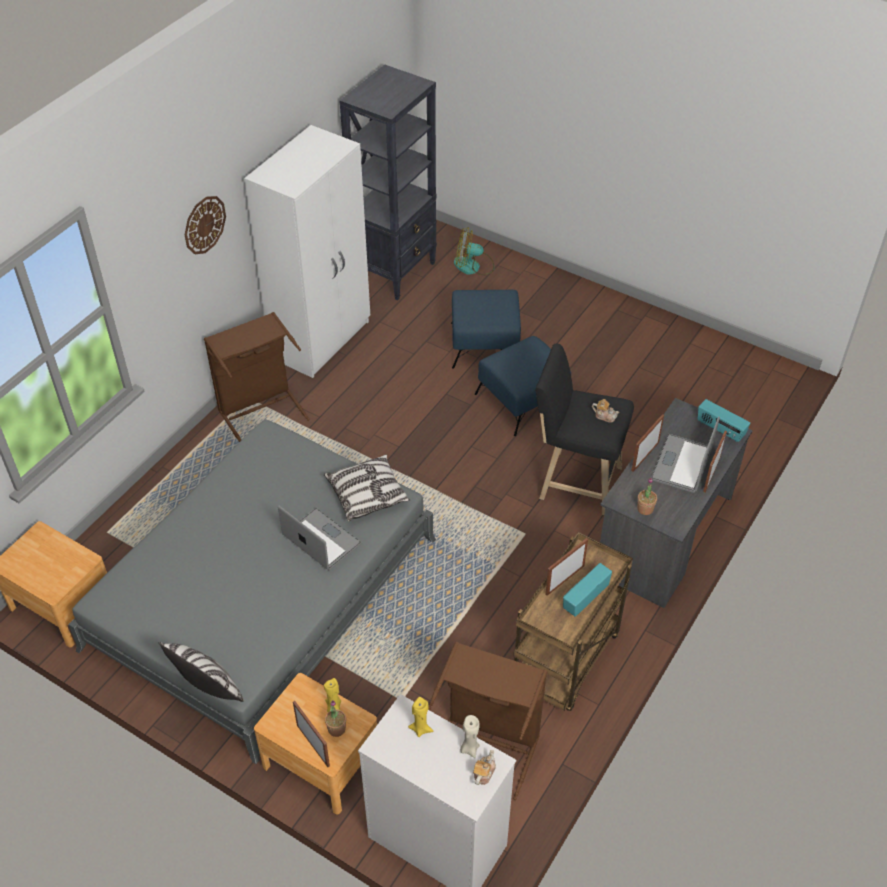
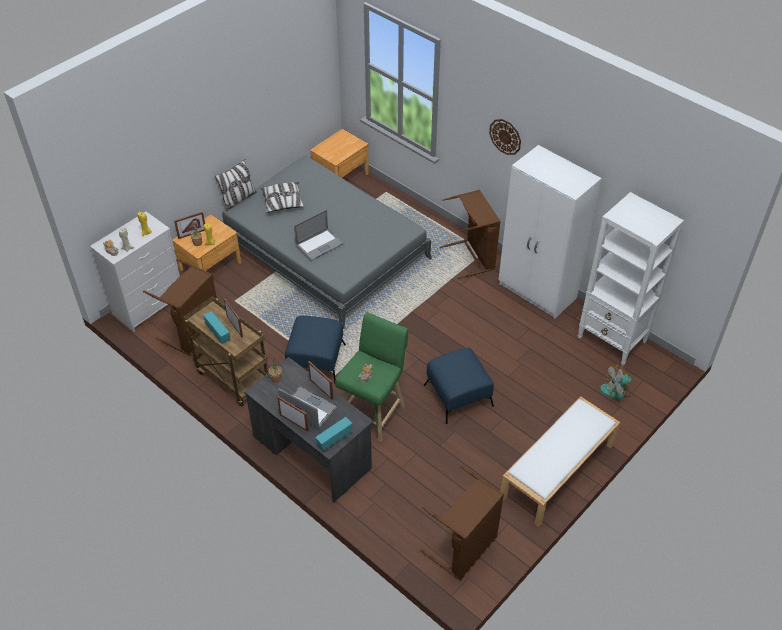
camera: 100 degrees right, 0 degrees up
(367, 495) = (348, 268): pillow -> pillow (283, 203)
(395, 272) = (612, 340): black bookcase -> white bookcase
(473, 266) = (618, 390): fan -> fan turned 120 degrees counterclockwise
(484, 344) = (522, 382): blue ottoman -> blue ottoman (316, 360)
(575, 481) = (373, 411): black stool -> green stool
(606, 309) = (557, 472): none -> white bench
(738, 375) = (465, 549): none -> brown laundry basket

